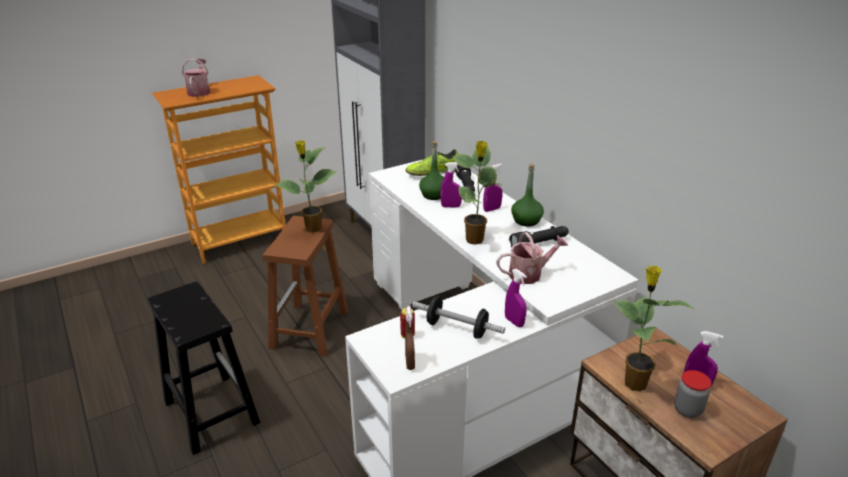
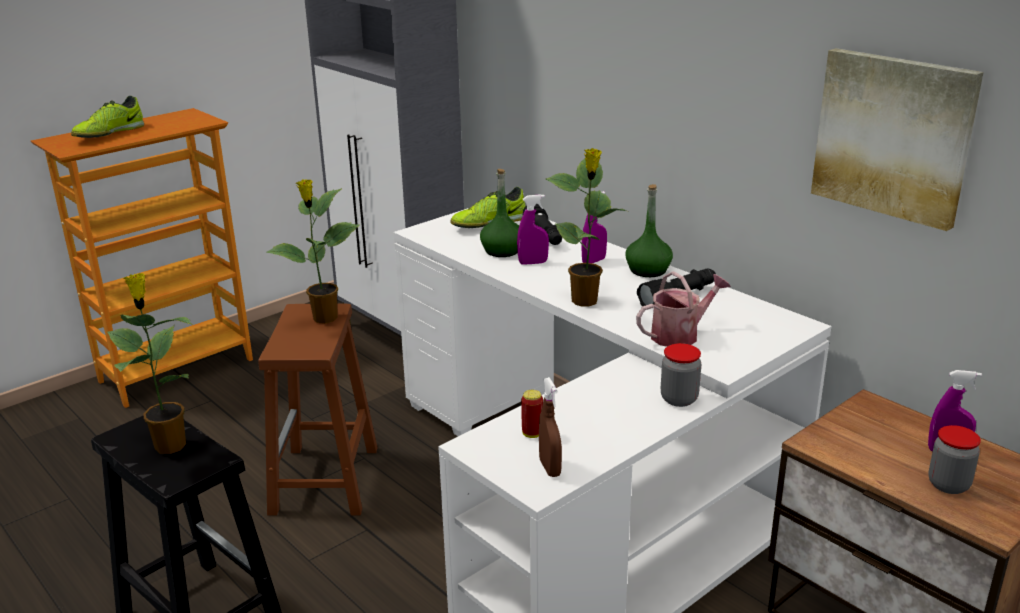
camera: 10 degrees left, 5 degrees down
(199, 91) = (109, 134): watering can -> shoe
(457, 328) = (601, 417): dumbbell -> none
(514, 322) = (679, 399): purple spray bottle -> jar
(634, 382) = (864, 460): potted plant -> potted plant (169, 444)
(688, 156) = (893, 136): none -> picture

